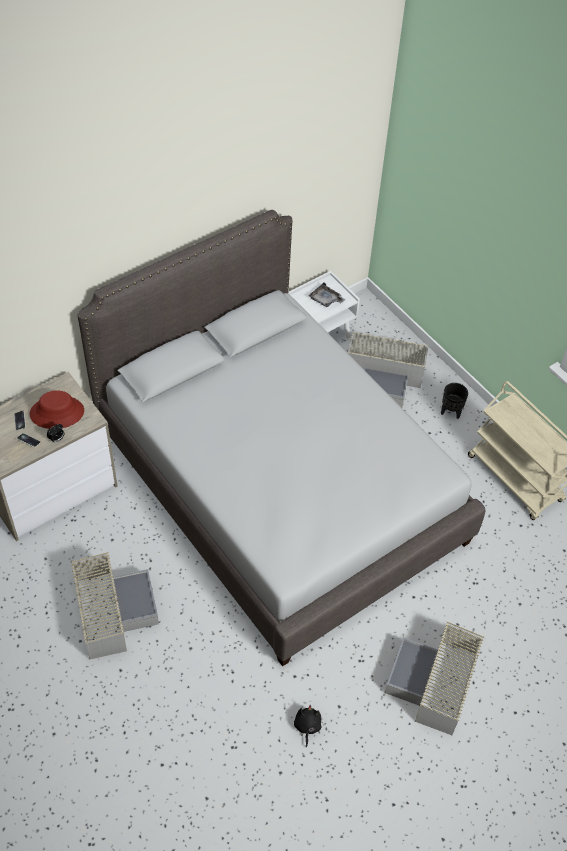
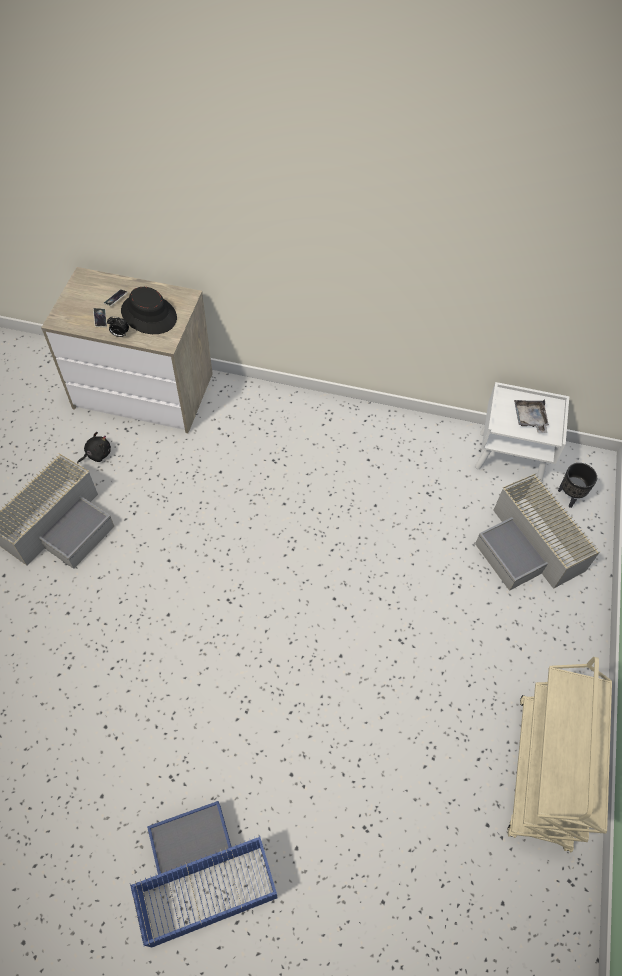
camera: 50 degrees right, 5 degrees up
(57, 412) = (149, 314): red hat -> black hat
(280, 485) = (308, 552): grey bed -> none
(307, 726) = (56, 782): black plush toy -> black plush toy (97, 454)
(434, 684) = (201, 878): grey storage box -> blue storage box
(451, 412) = (557, 640): black planter -> black planter (570, 496)

